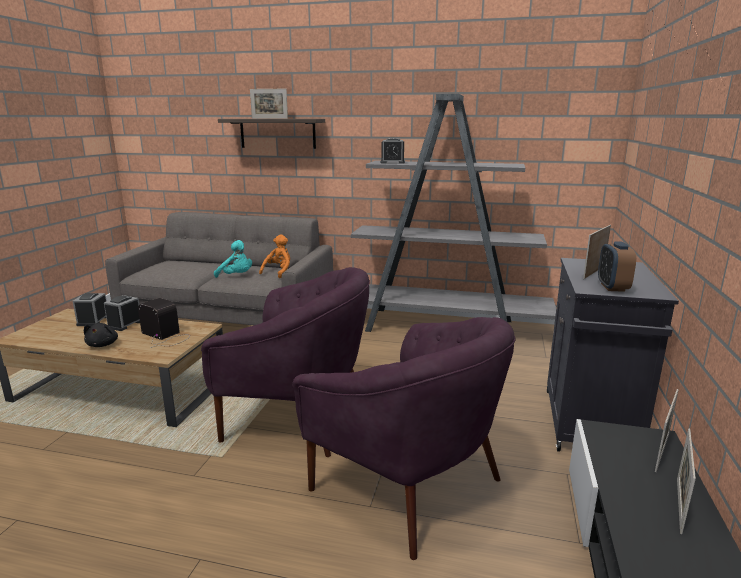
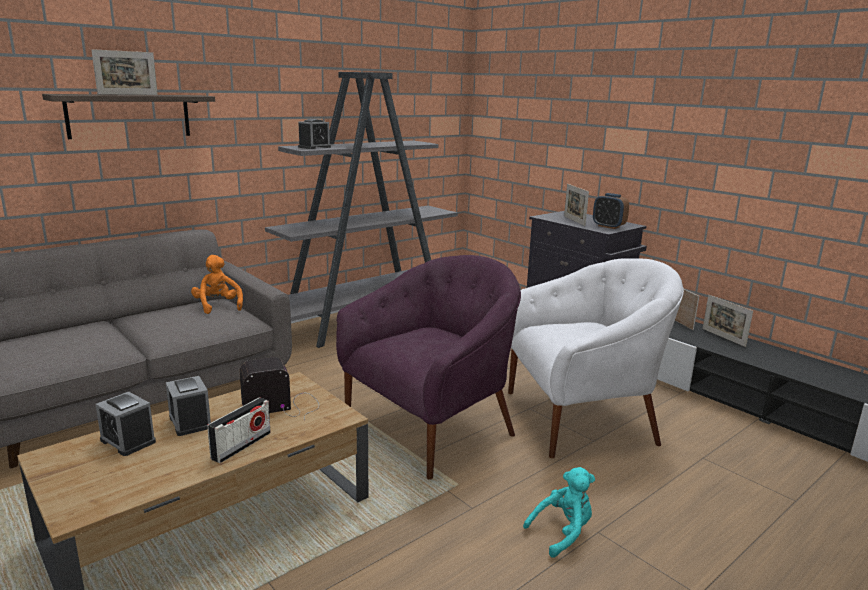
camera: 55 degrees left, 0 degrees up
(103, 344) = (241, 446): black plush toy -> radio
(236, 276) = (180, 325): turquoise plush toy -> turquoise plush toy (562, 533)
(408, 484) = (581, 418): purple armchair -> white armchair

